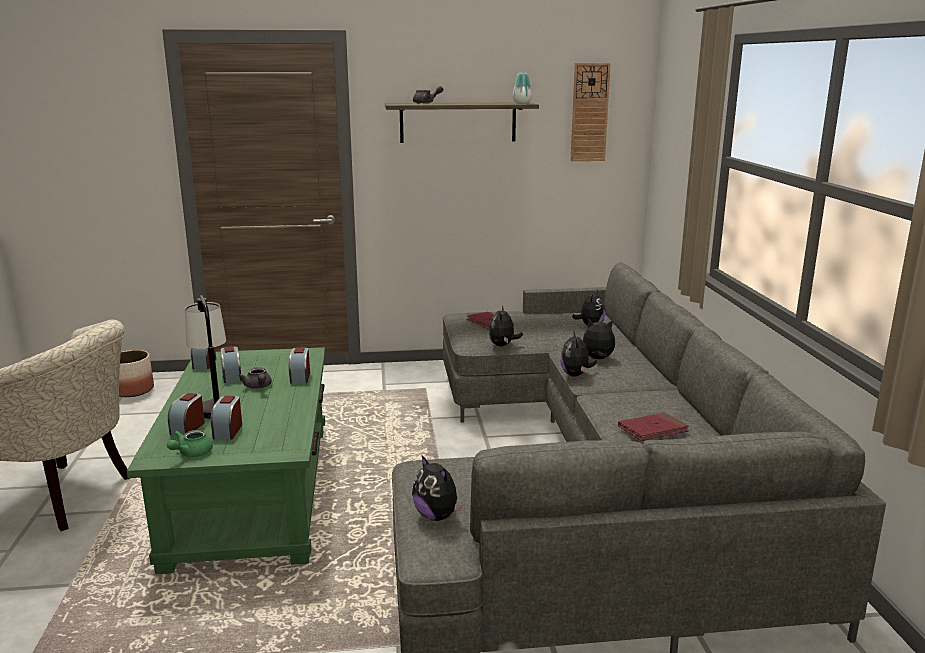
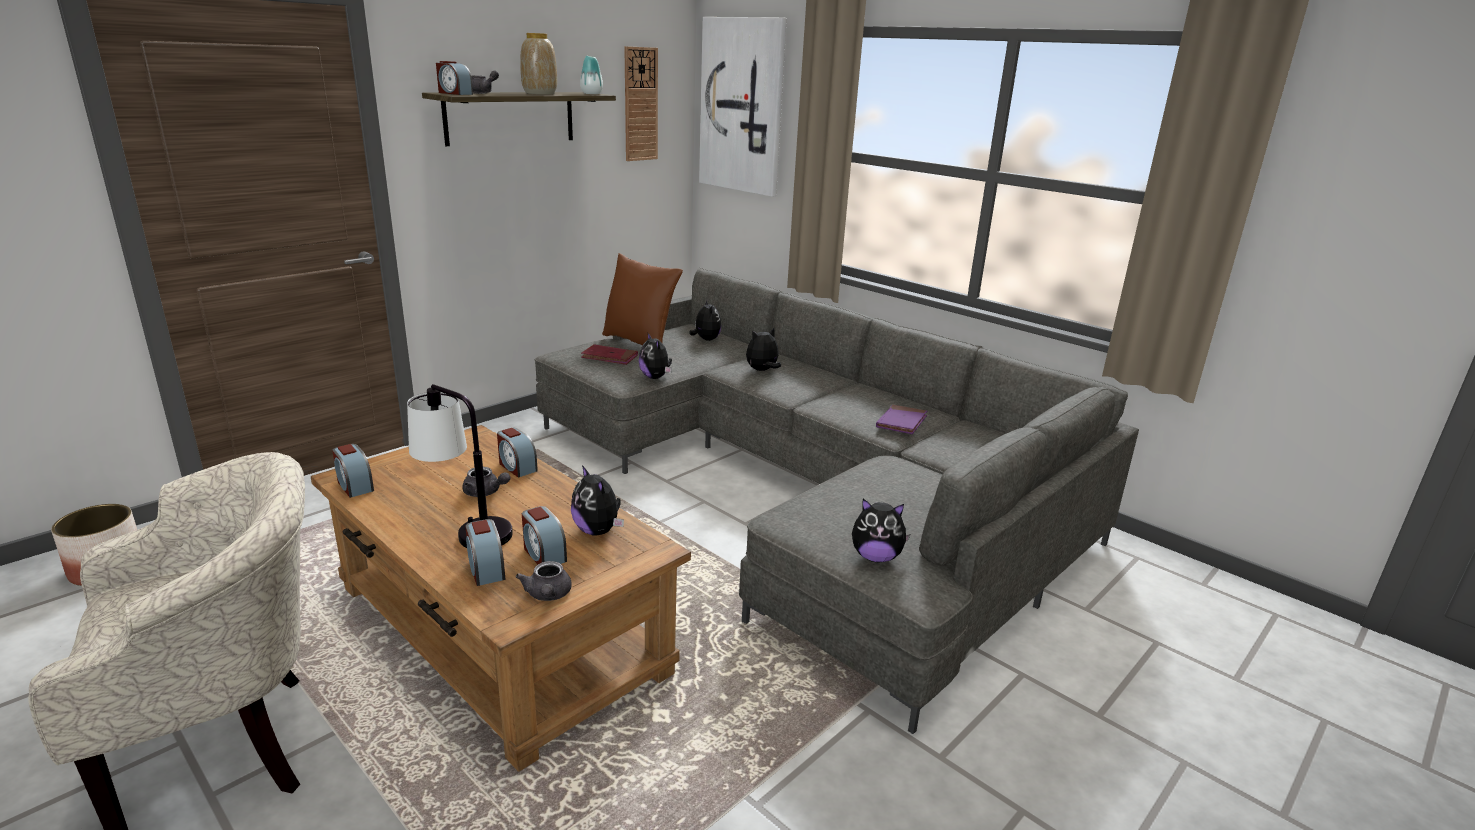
camera: 40 degrees left, 5 degrees up
(191, 453) = (548, 595): green teapot -> grey teapot
(231, 376) = (425, 490): alarm clock -> alarm clock (454, 93)
(252, 493) = (501, 630): green coffee table -> brown coffee table
(474, 103) = (540, 93): none -> vase
(532, 317) = (640, 342): none -> brown pillow
(576, 375) = (767, 390): plush toy -> plush toy (598, 531)
(652, 430) = (901, 422): red book -> purple book
(676, 114) = (742, 106): none -> picture

